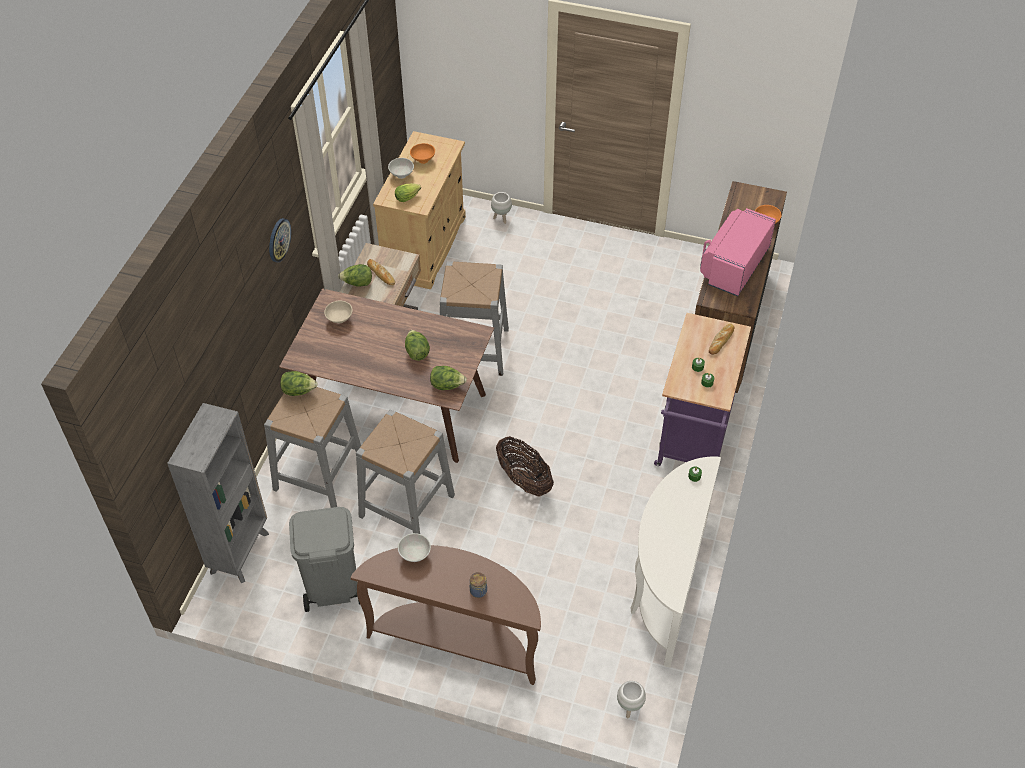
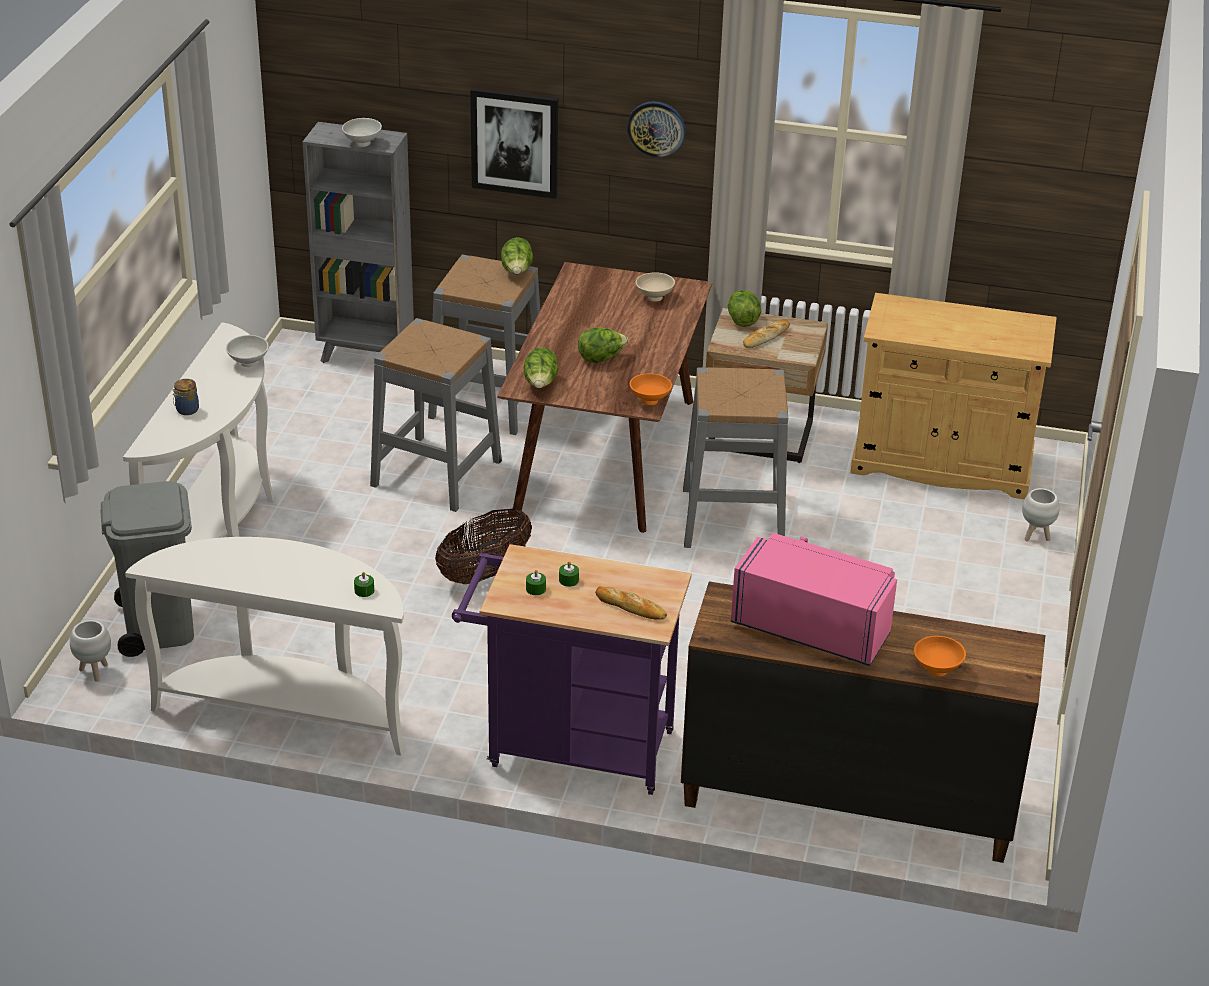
camera: 85 degrees right, 15 degrees down
(236, 335) = (515, 142): none -> picture
(332, 587) = (310, 424): grey trash can -> grey trash can (159, 626)
(402, 175) = (947, 312): white bowl -> white bowl (363, 144)
(408, 197) = (898, 319): lettuce -> none
(422, 161) = (987, 327): orange bowl -> orange bowl (649, 400)
(457, 640) = (221, 523): brown console table -> white console table

